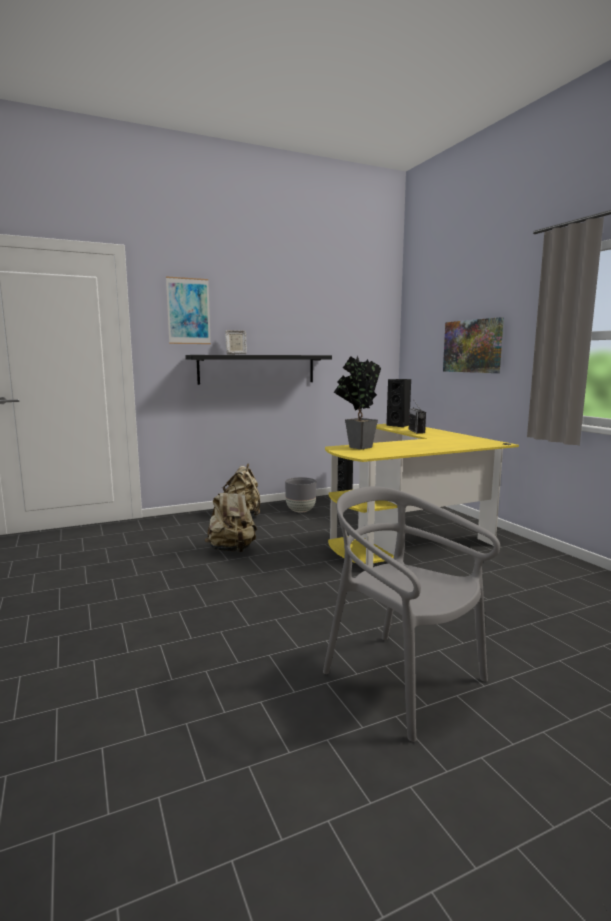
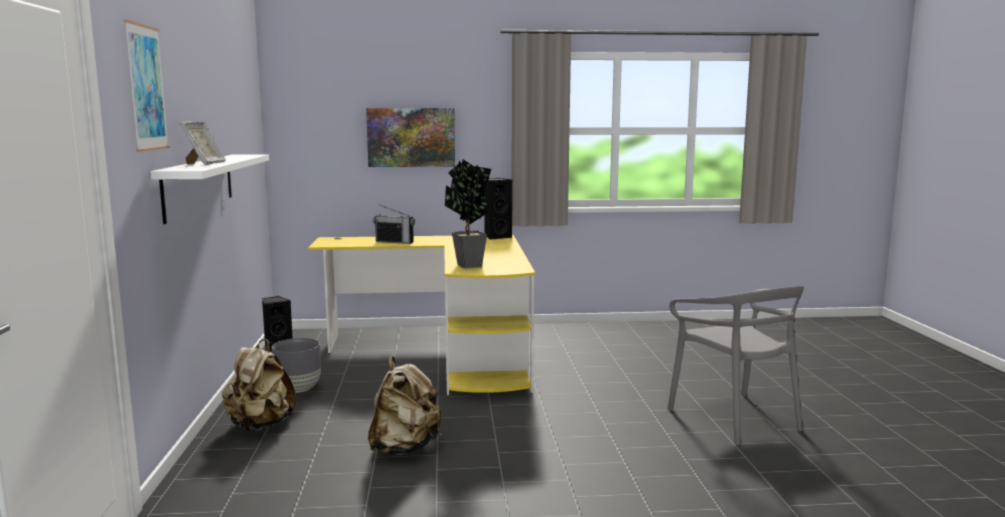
camera: 70 degrees left, 0 degrees up
(257, 369) = (199, 185): black shelf -> white shelf
(399, 425) = (345, 240): black speaker -> black speaker (496, 237)
(402, 680) = (734, 418): grey chair -> grey chair turned 90 degrees counterclockwise

